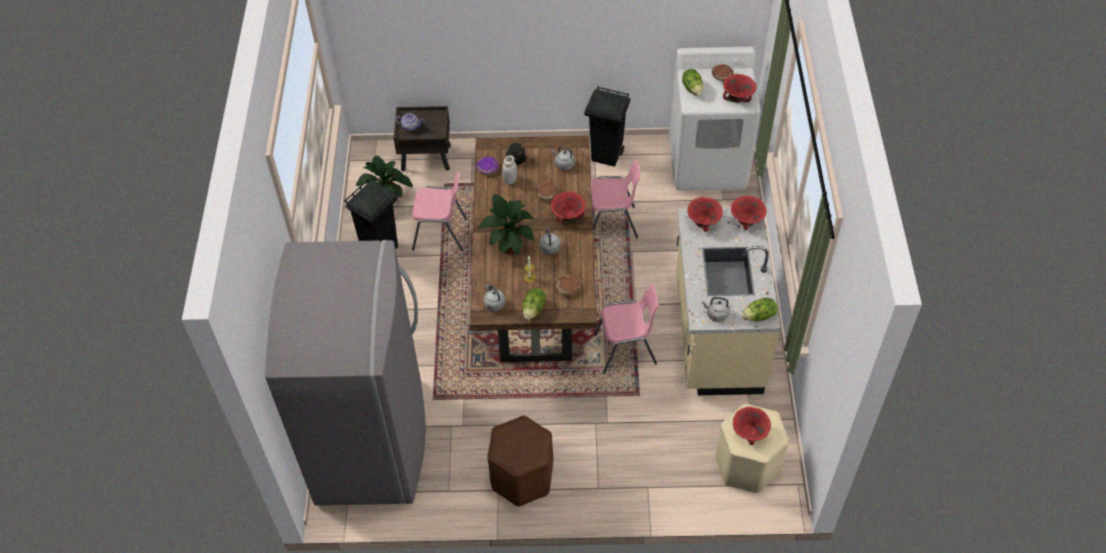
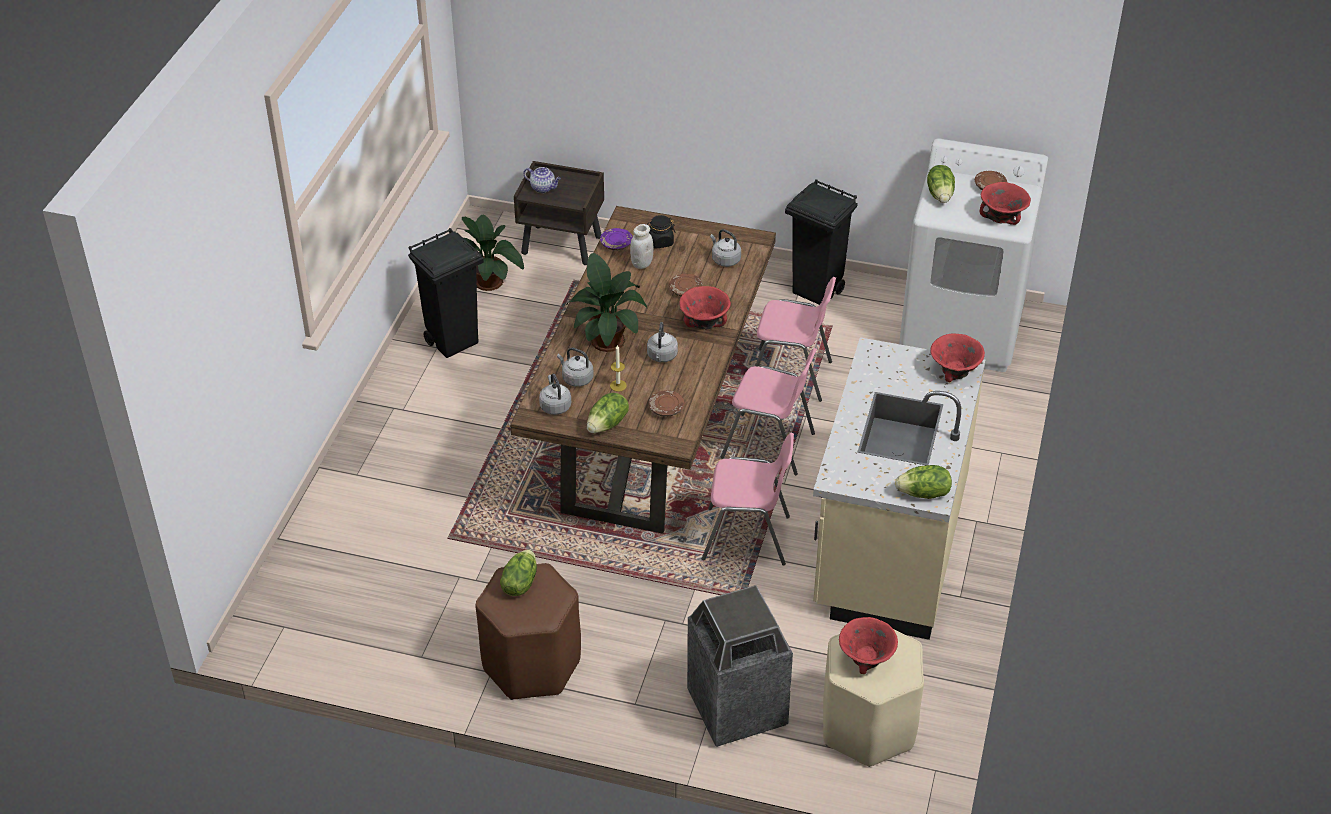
camera: 15 degrees right, 10 degrees down
(372, 441) = (343, 570): grey fridge -> none
(440, 234) = (543, 340): pink chair -> pink chair (769, 446)
(511, 435) = (519, 583): none -> lettuce
(662, 474) = (736, 708): none -> trash can
(703, 222) = (889, 361): red bowl -> none
(716, 314) = (860, 477): grey kettle -> grey kettle (576, 378)

